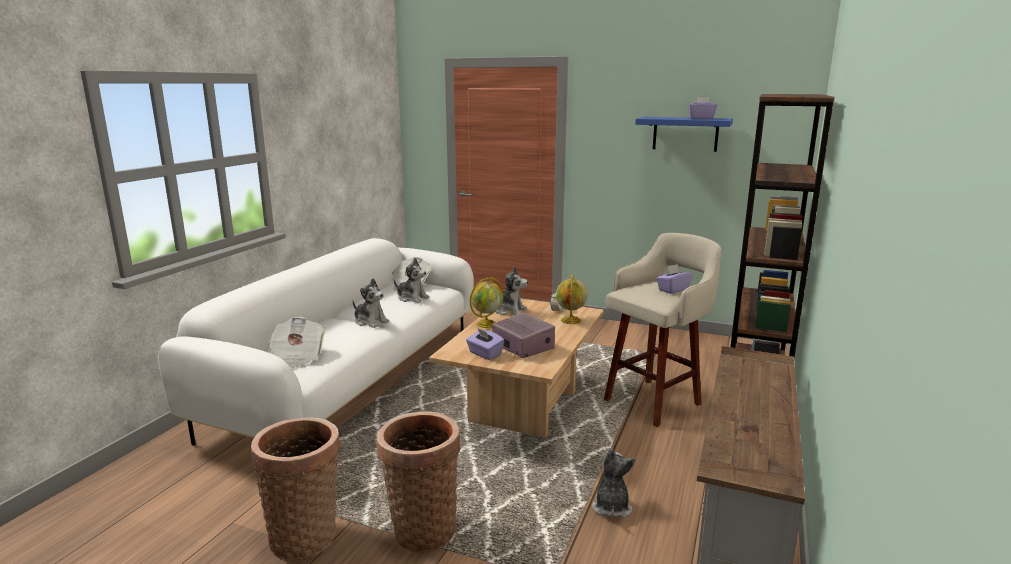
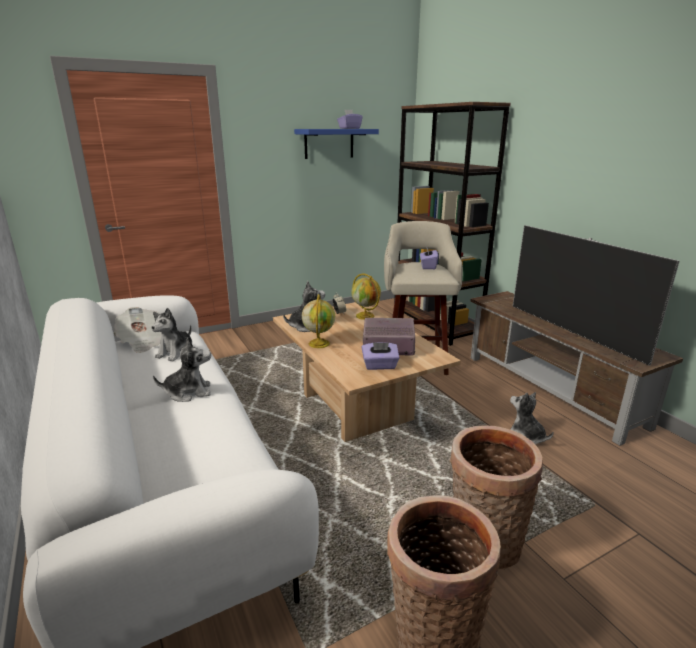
camera: 50 degrees left, 5 degrees up
(298, 356) = (204, 467): newspaper -> none
(412, 298) = (176, 352): plush toy -> plush toy turned 135 degrees clockwise
(739, 415) = (572, 332): none -> television

